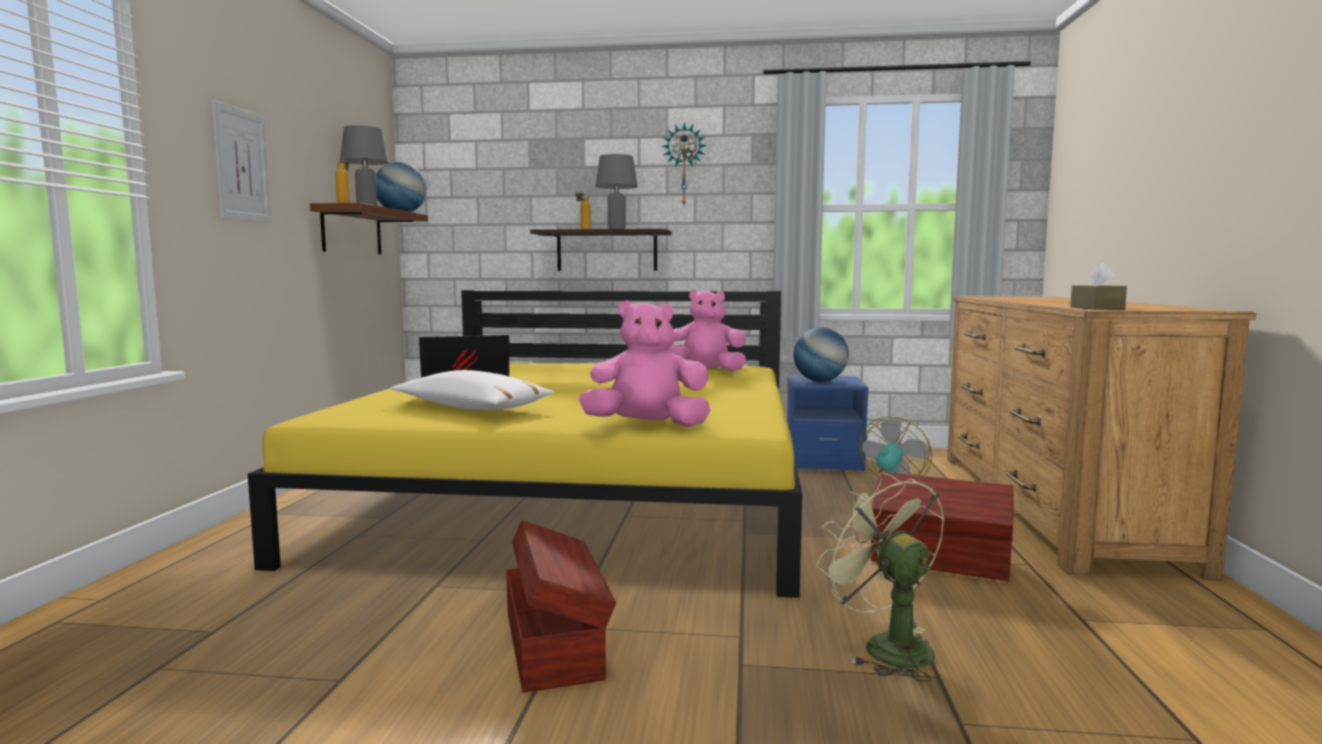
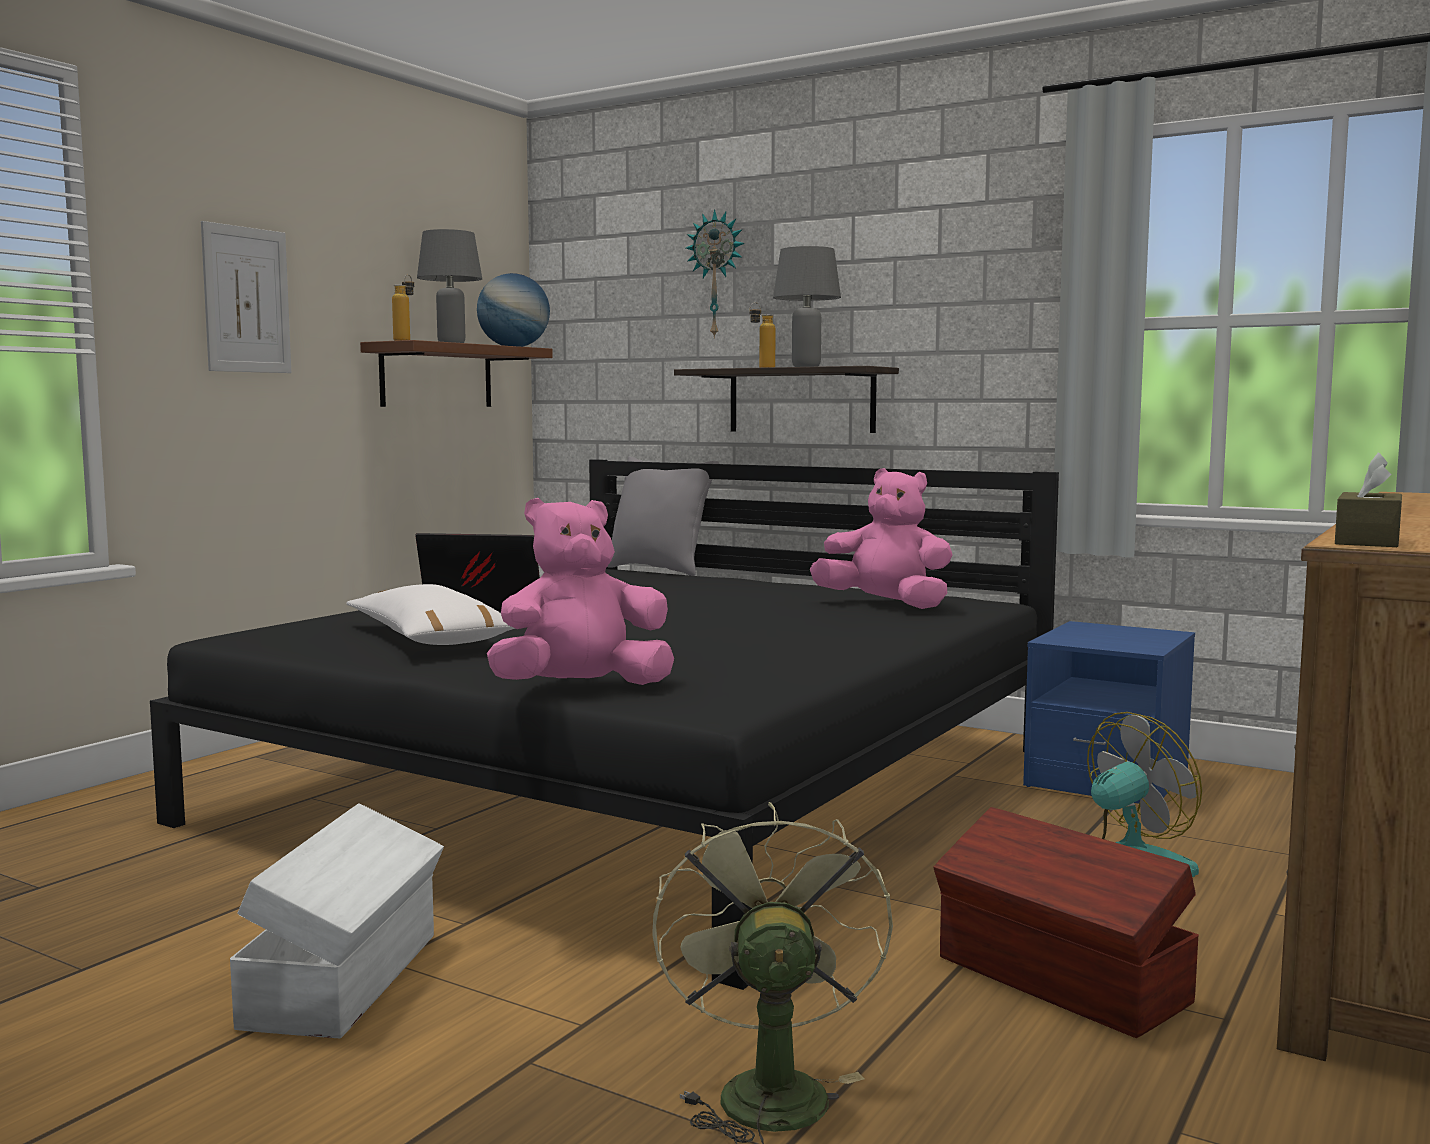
camera: 25 degrees right, 0 degrees up
(519, 361) = (660, 570): none -> grey pillow
(555, 643) = (346, 979): brown storage box -> white storage box
(583, 495) = (646, 784): yellow bed -> black bed
(647, 426) = (581, 688): pink plush toy -> pink plush toy turned 45 degrees counterclockwise
(684, 165) = (921, 257): wall clock -> wall clock (717, 274)
(820, 381) = (1099, 637): globe -> none

